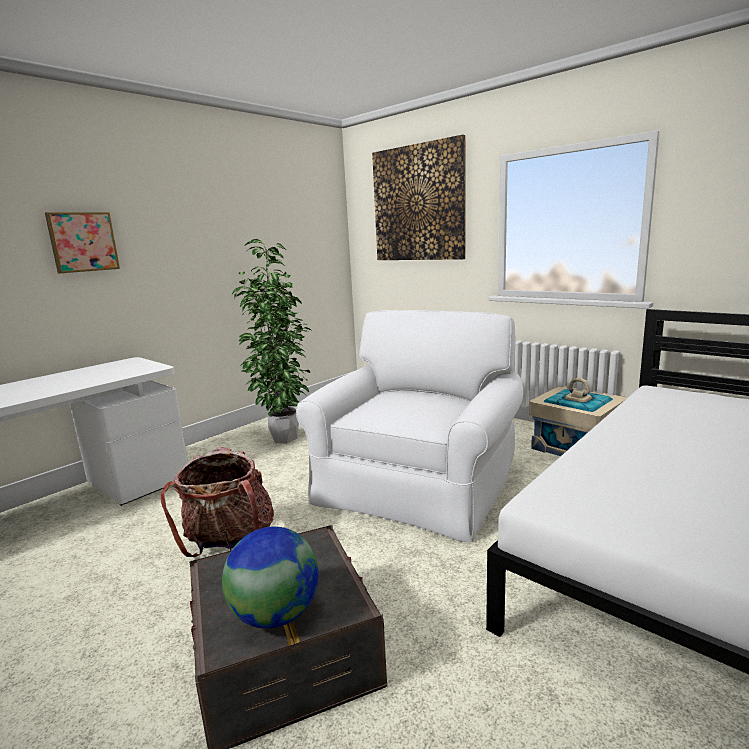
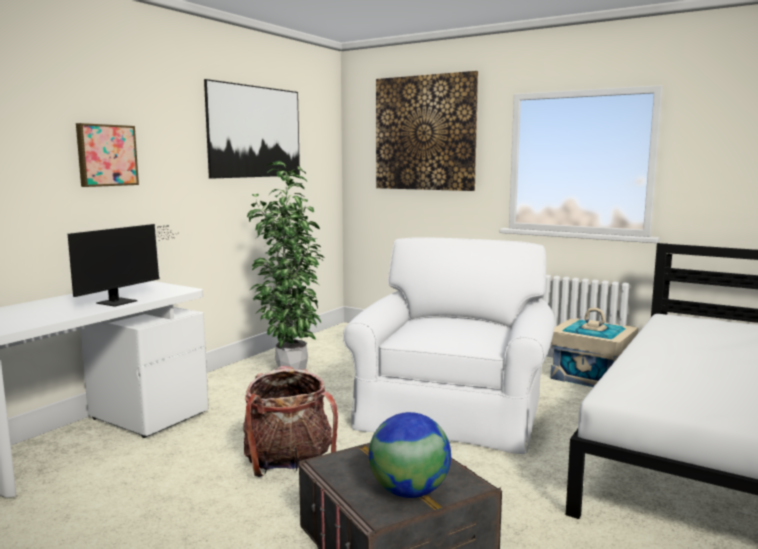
camera: 10 degrees left, 5 degrees down
(87, 381) = (122, 301): none -> monitor
(249, 212) = (255, 132): none -> picture

